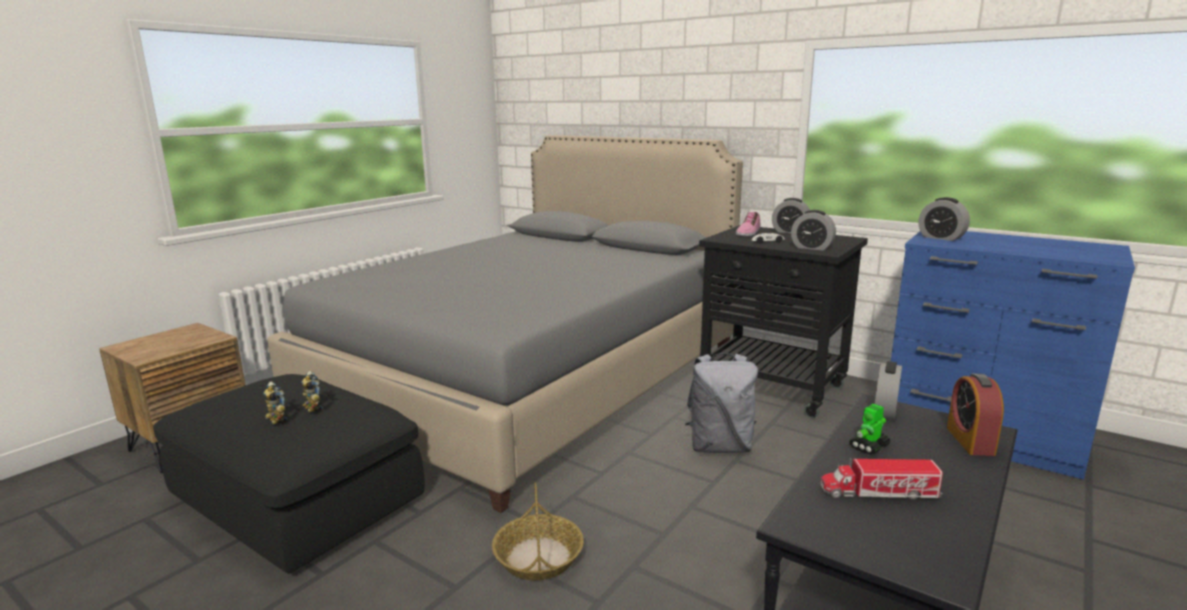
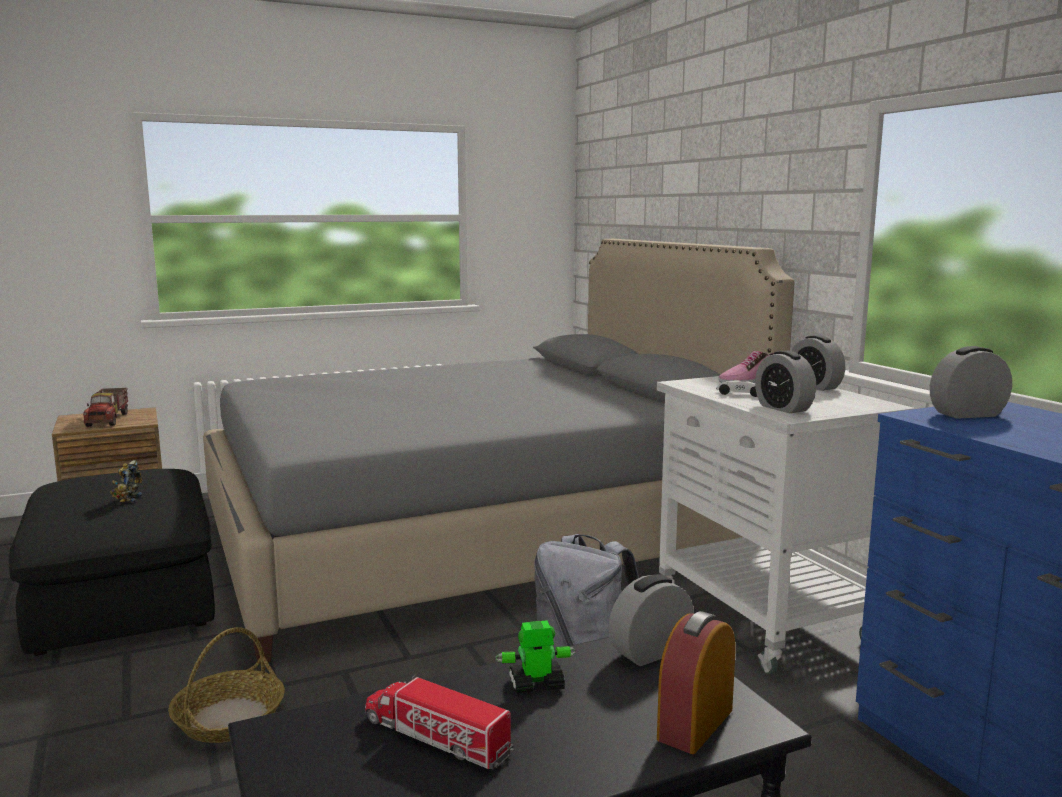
camera: 30 degrees right, 5 degrees down
(173, 342) = (109, 420): none -> toy truck
(274, 420) = (87, 502): toy robot -> none
(773, 389) = (764, 623): black cart -> white cart
(941, 237) = (967, 414): alarm clock -> alarm clock turned 90 degrees clockwise

